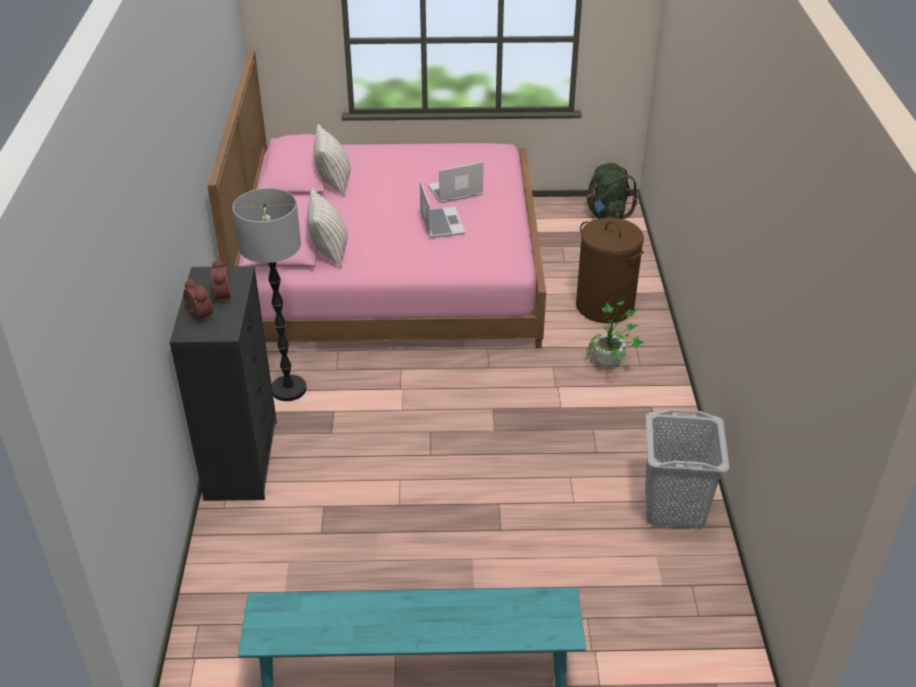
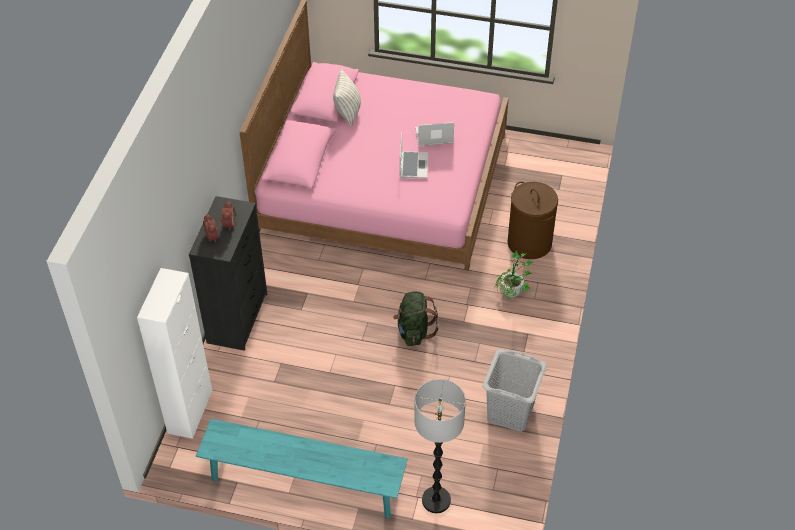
camera: 15 degrees right, 10 degrees up
(202, 601) = (190, 411): none -> white cabinet
(288, 389) = (281, 270): floor lamp -> floor lamp (436, 500)
(329, 251) = (326, 176): pillow -> none
(606, 215) = (565, 159): green backpack -> green backpack (414, 331)

